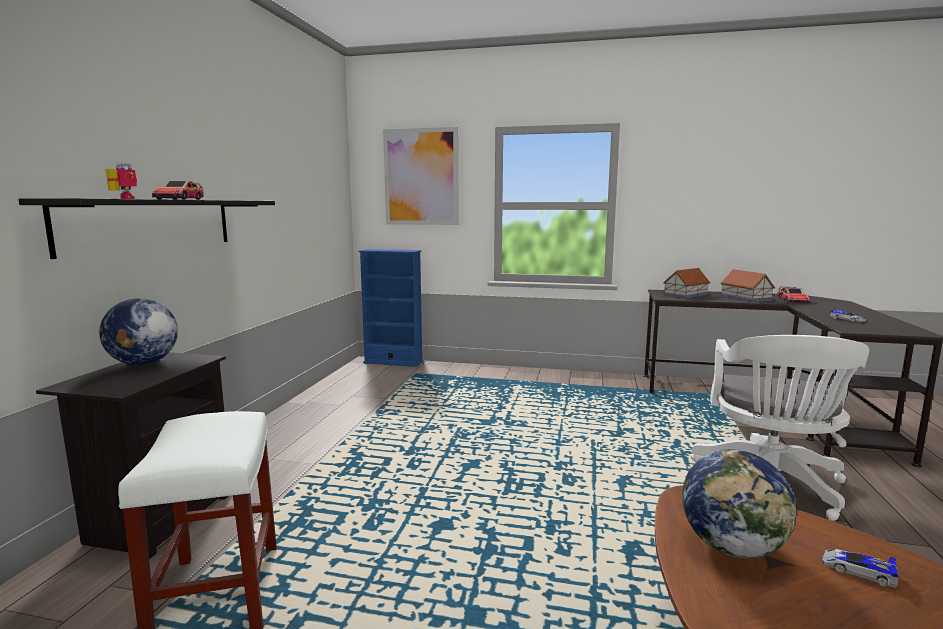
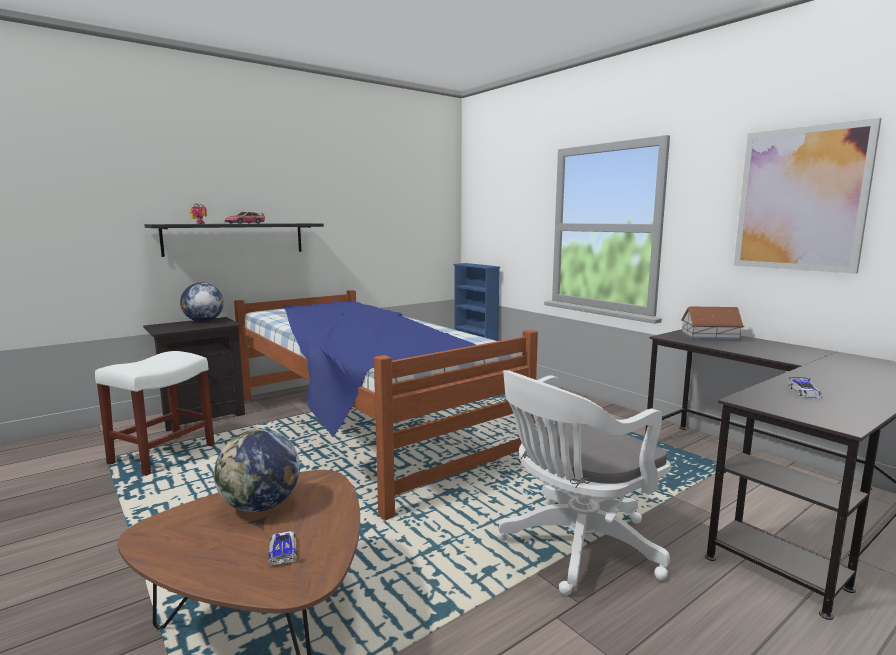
camera: 40 degrees right, 0 degrees up
(418, 455) = (364, 427): none -> bed
(421, 177) = (504, 200): picture -> picture (800, 199)
(745, 298) = (776, 351): toy house -> none
(792, 300) = (834, 364): toy car -> none

